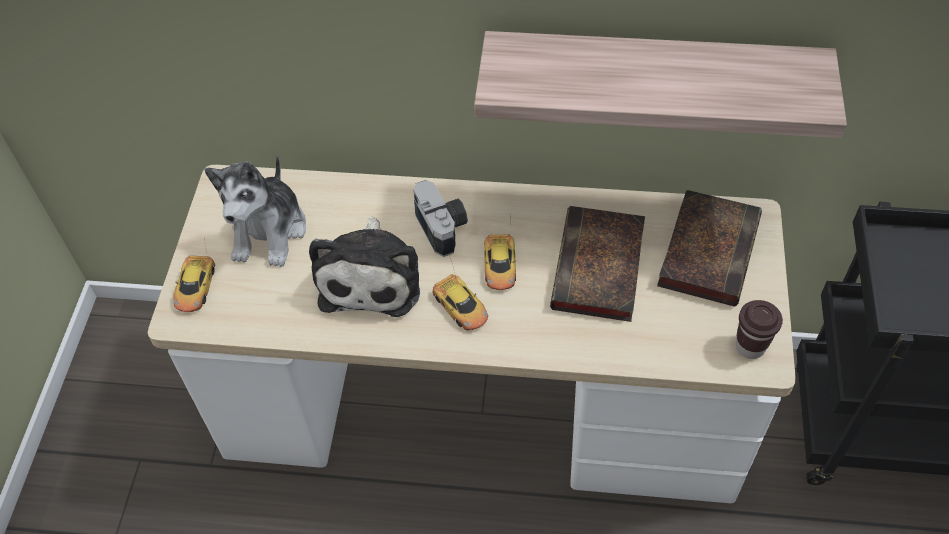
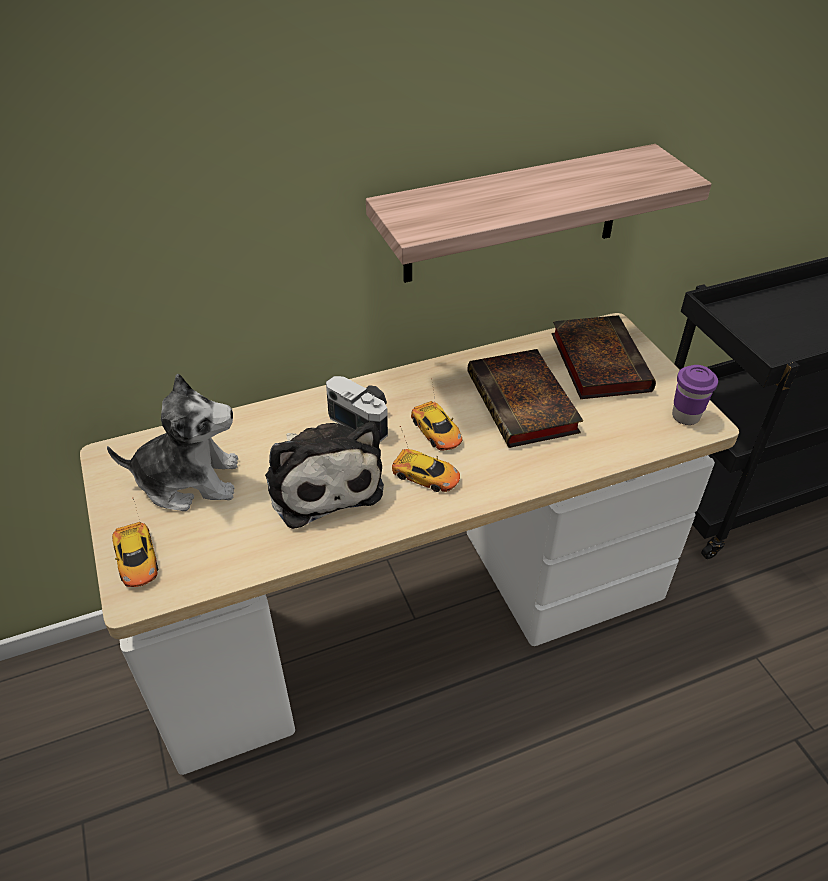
camera: 30 degrees left, 10 degrees down
(269, 231) = (189, 480): plush toy -> plush toy turned 75 degrees counterclockwise
(750, 347) = (685, 416): brown cup -> purple cup

